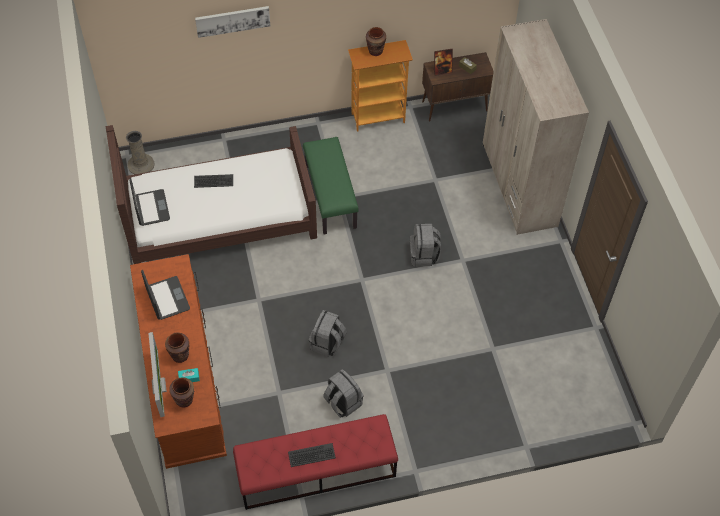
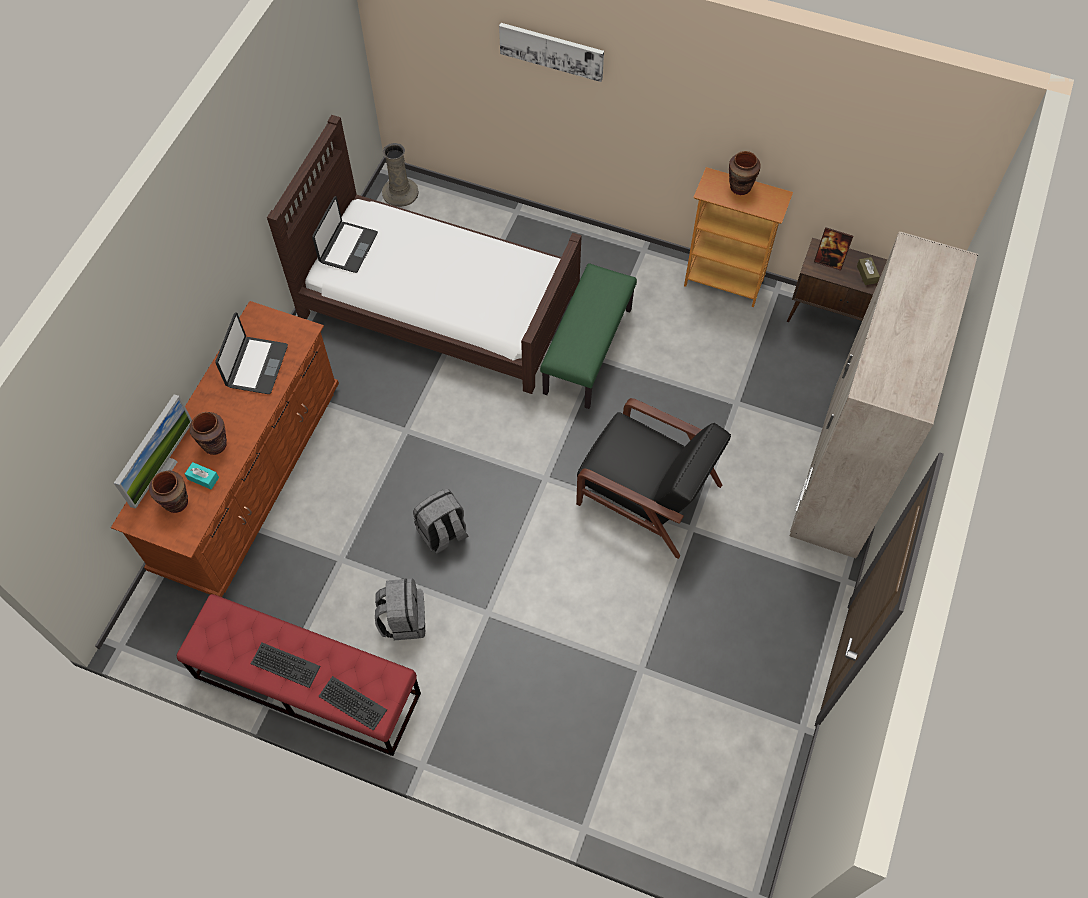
camera: 35 degrees right, 5 degrees up
(213, 181) = (442, 254): keyboard -> keyboard (352, 703)
(424, 255) = (646, 493): grey backpack -> black armchair

